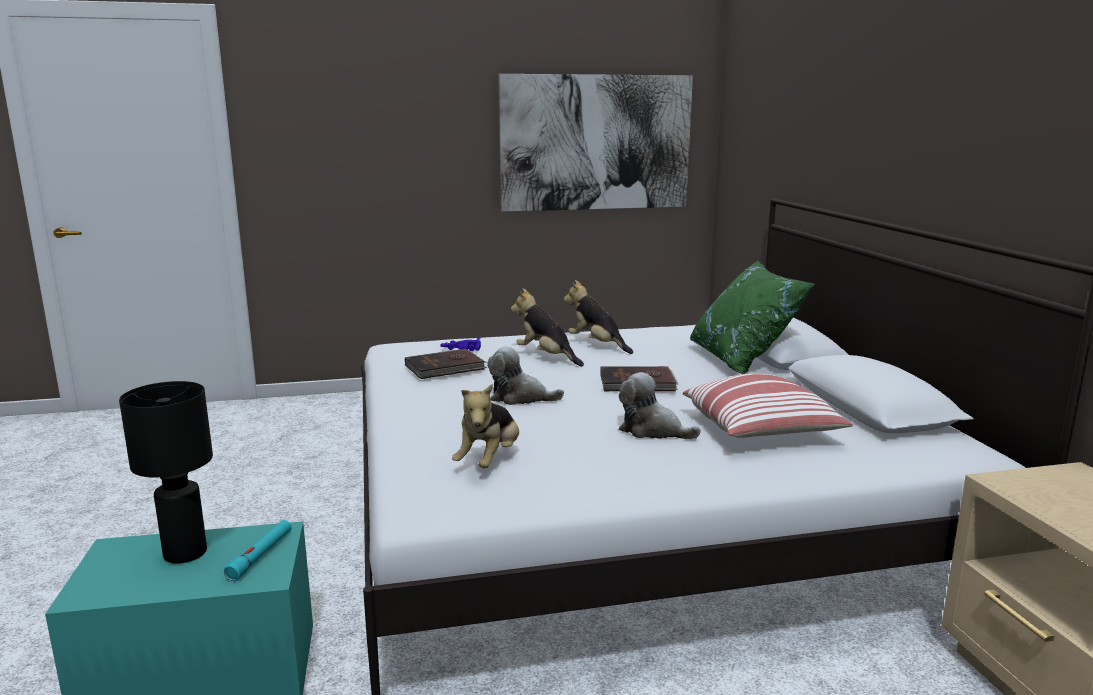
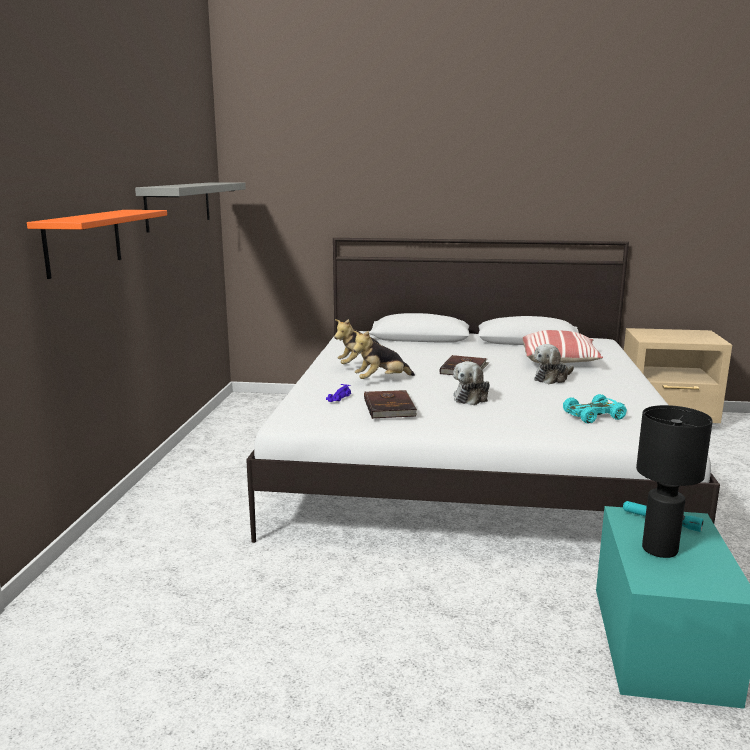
camera: 70 degrees left, 0 degrees up
(401, 164) = (83, 242): none -> orange shelf
(489, 460) = (594, 415): plush toy -> turquoise toy car
(595, 143) = (179, 205): picture -> grey shelf
(743, 360) = (431, 344): green pillow -> none

